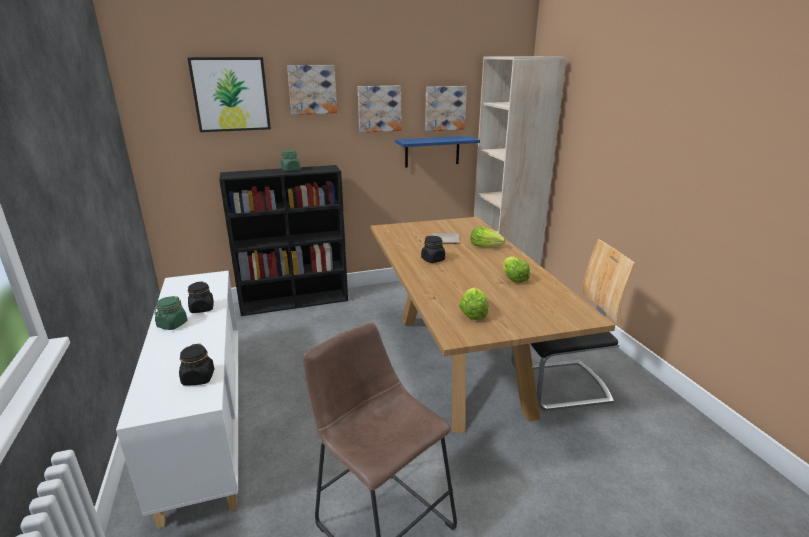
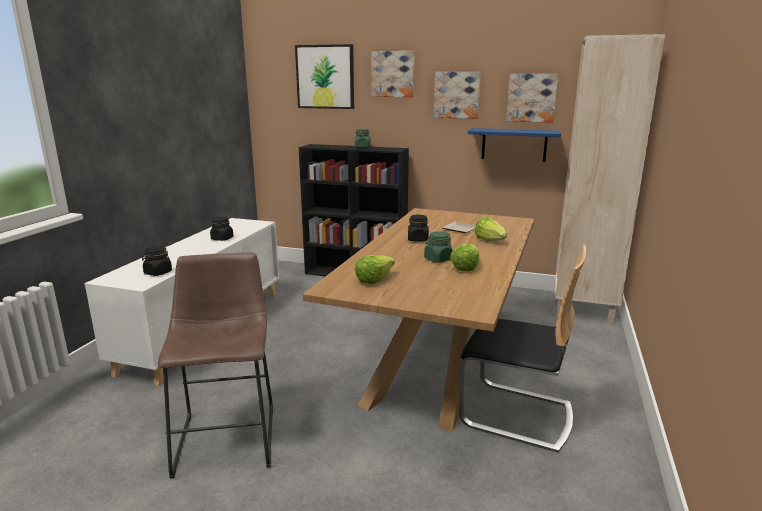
camera: 35 degrees right, 5 degrees down
(172, 325) = (192, 243): green jar -> green jar (438, 259)

